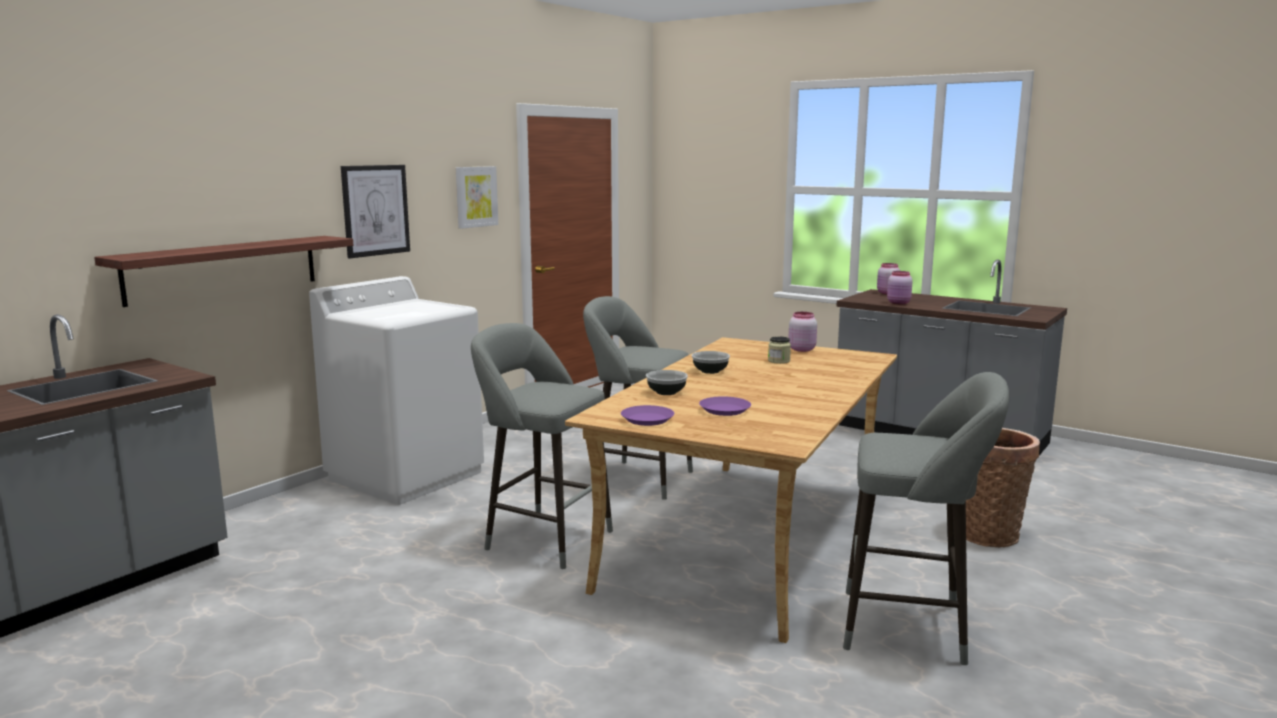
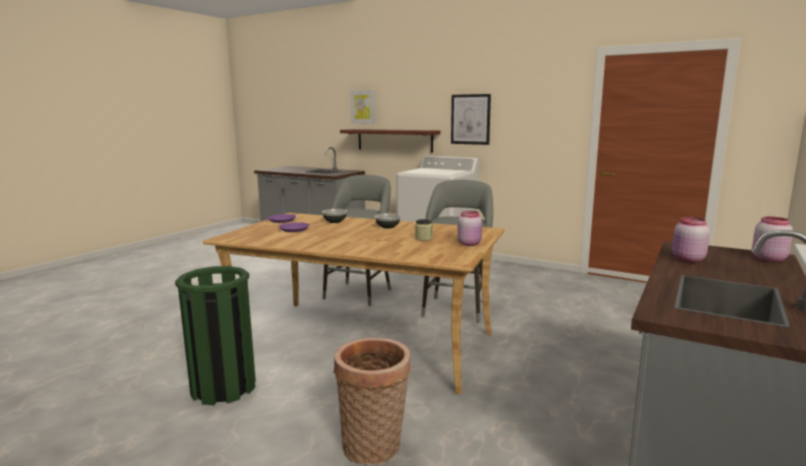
camera: 85 degrees right, 0 degrees up
(476, 196) = (546, 115): picture -> picture (363, 107)
(912, 627) = (223, 388): grey stool -> green trash can

